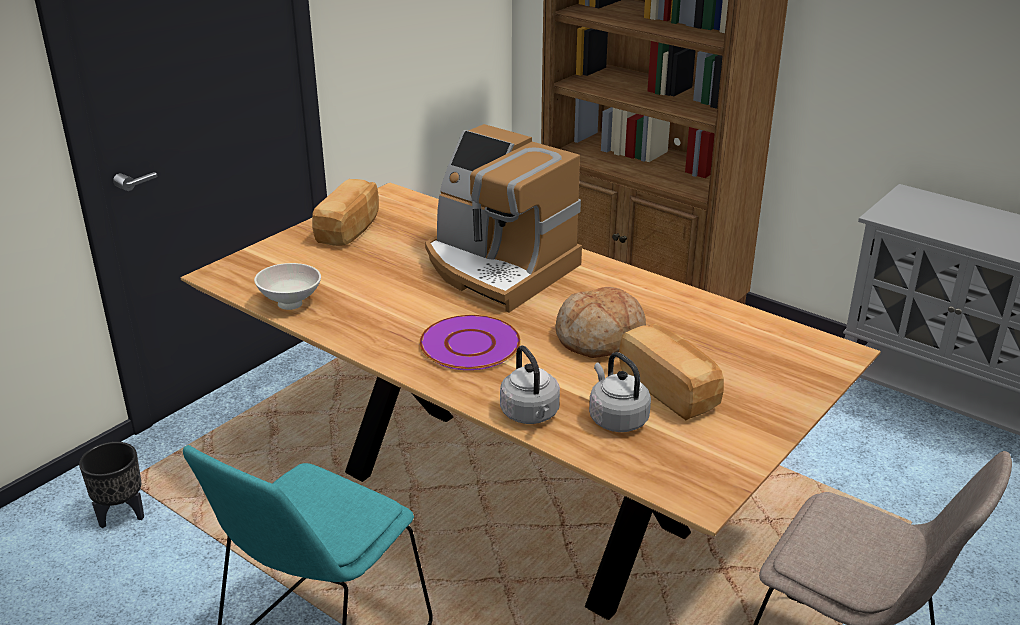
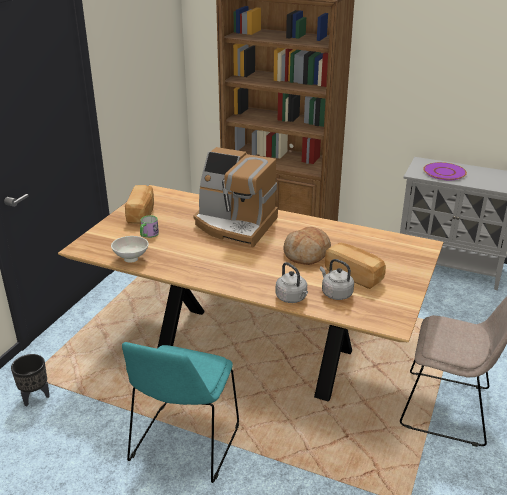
camera: 15 degrees left, 0 degrees up
(341, 267) = (148, 235): none -> mug
(469, 344) = (241, 267): purple plate -> purple plate (444, 172)

